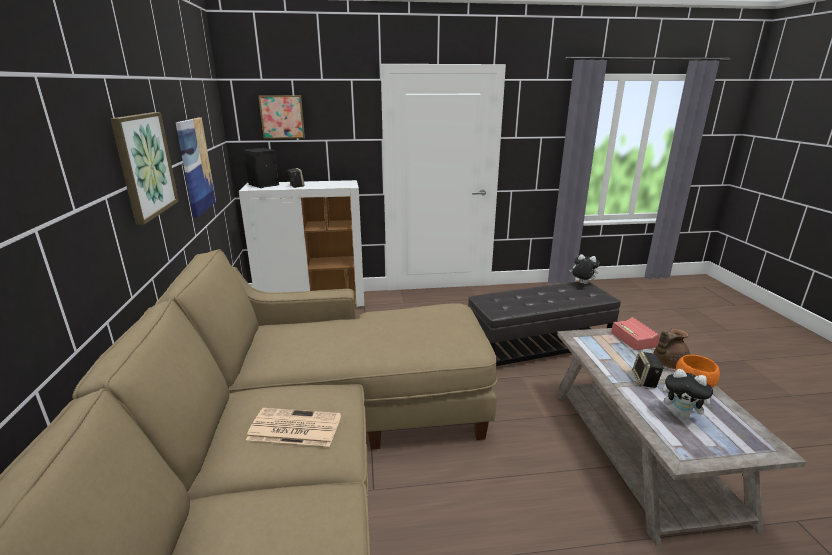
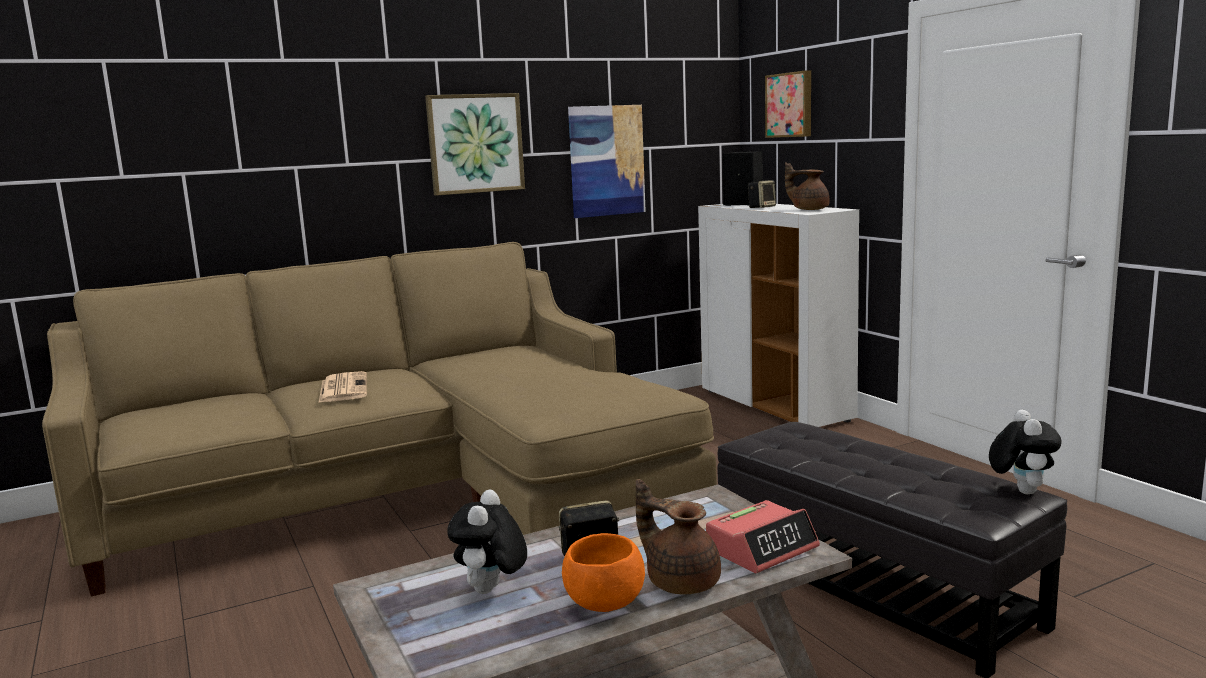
camera: 70 degrees right, 10 degrees down
(334, 184) = (809, 209): none -> brown teapot

